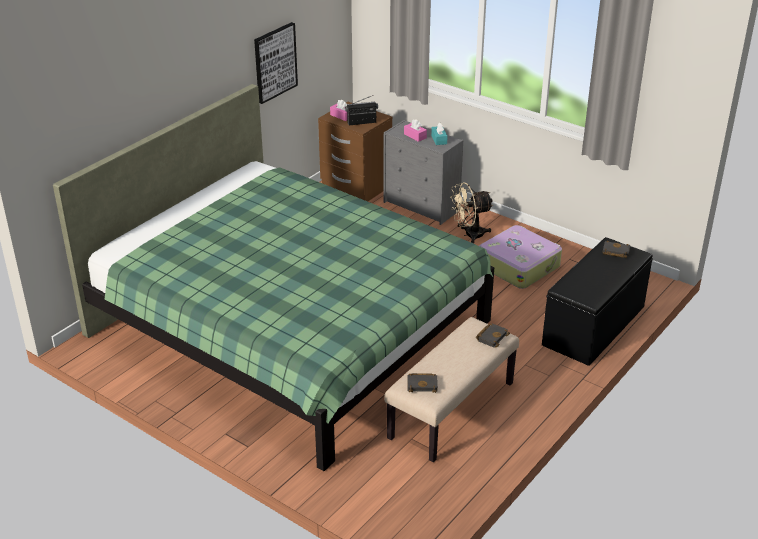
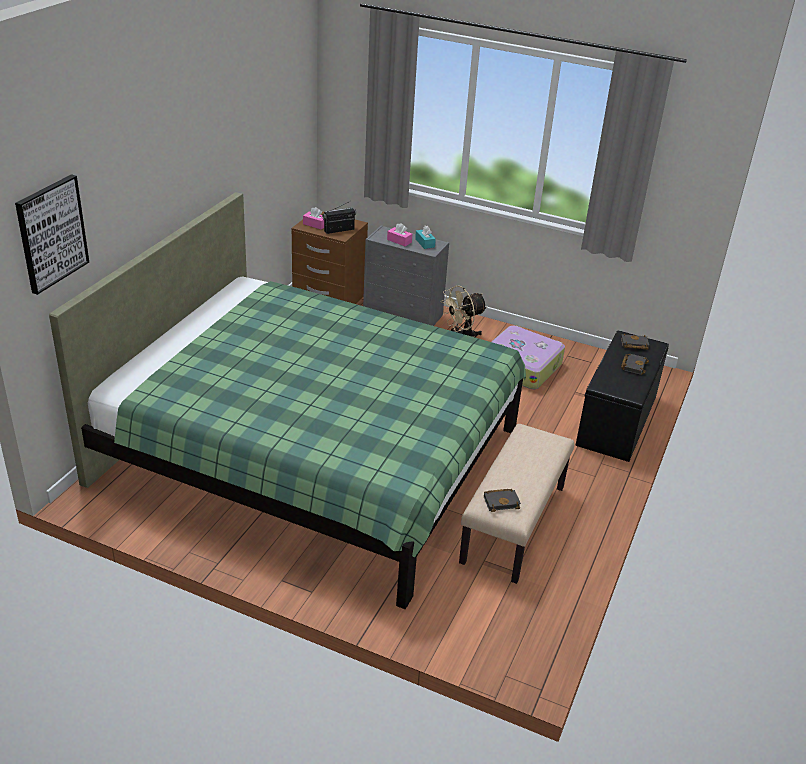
camera: 15 degrees left, 0 degrees up
(275, 62) = (253, 168): picture -> picture (51, 233)
(492, 337) = (550, 442): black book -> black book (633, 365)

